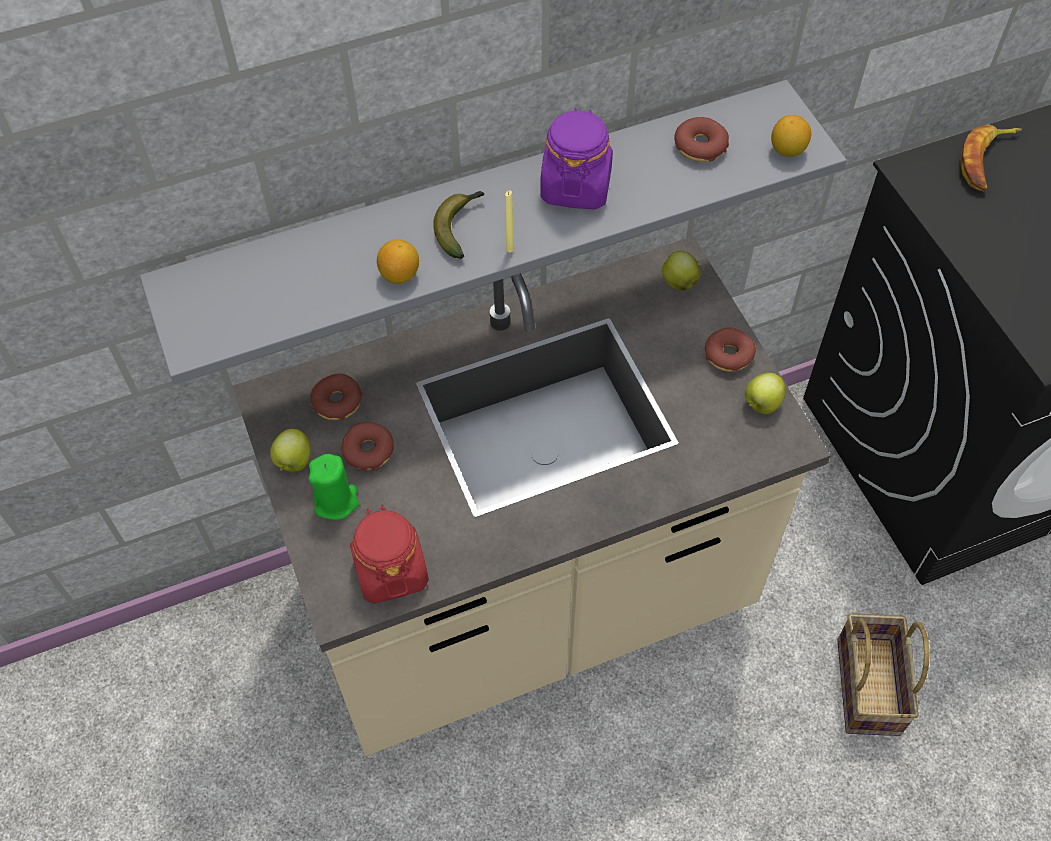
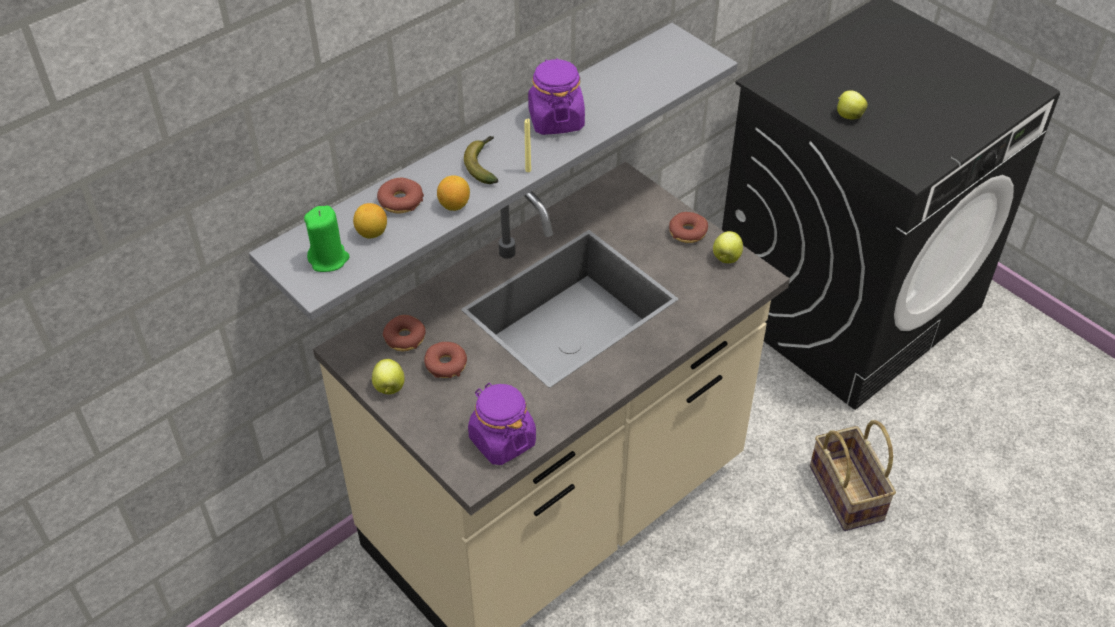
camera: 20 degrees left, 10 degrees down
(336, 501) = (436, 406): green candle -> green candle (329, 259)
(390, 570) = (502, 440): red jar -> purple jar
(678, 282) = (629, 193): apple -> apple (848, 116)
(700, 146) = (632, 76): donut -> donut (400, 201)
(787, 150) = (694, 65): lemon -> lemon (372, 233)
(986, 161) = (813, 63): banana -> none

